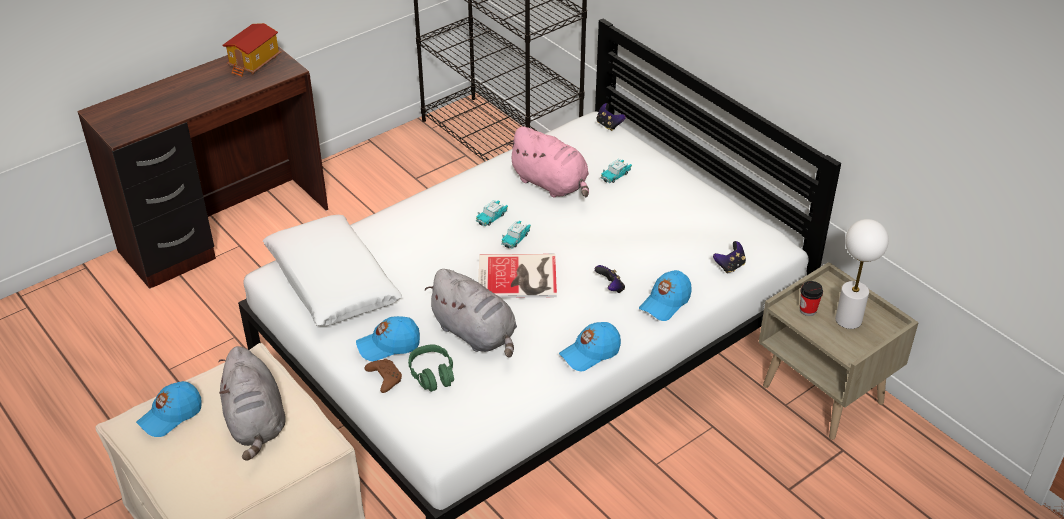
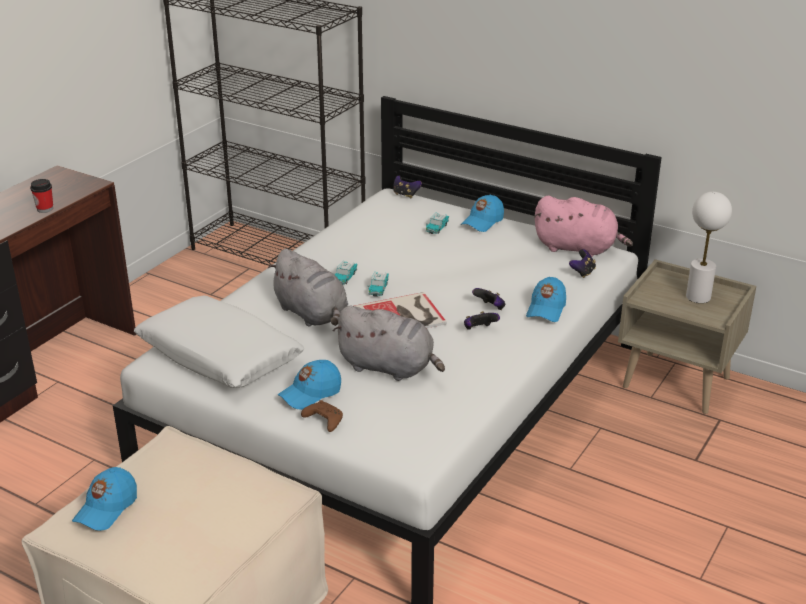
camera: 20 degrees left, 10 degrees down
(255, 63) = (53, 184): toy house -> none
(256, 423) = (205, 493): grey plush toy -> grey plush toy (312, 314)
(432, 374) = (368, 408): green headphones -> none
(551, 184) = (383, 244): pink plush toy -> pink plush toy (578, 248)
(584, 312) = (479, 330): none -> game controller
(590, 353) = (506, 359): blue cap -> blue cap (482, 222)
(808, 310) = (660, 297): cup -> cup (45, 209)

